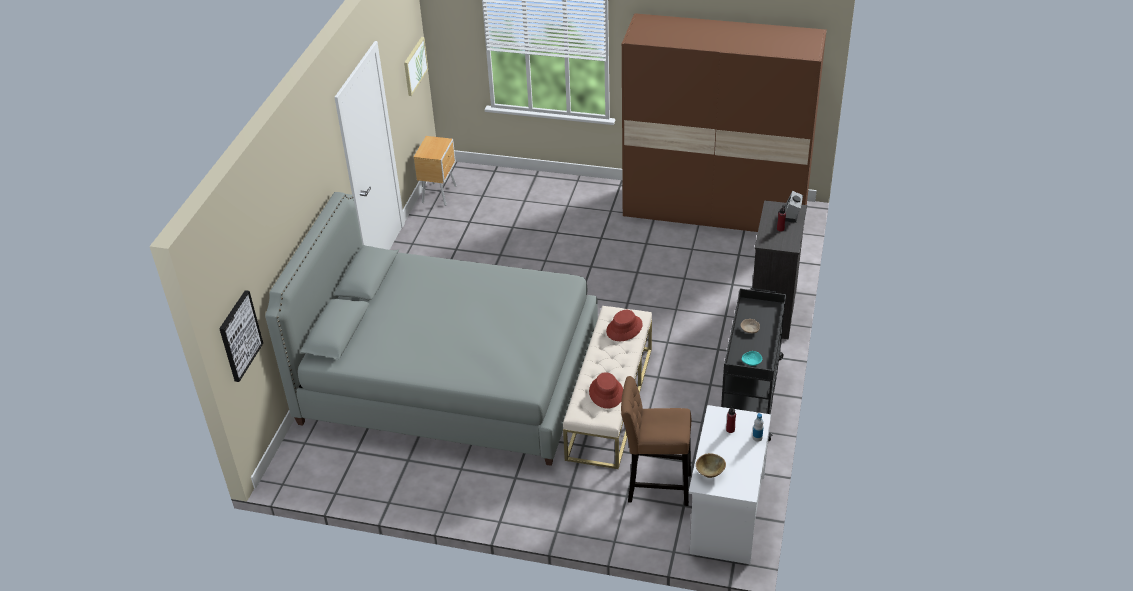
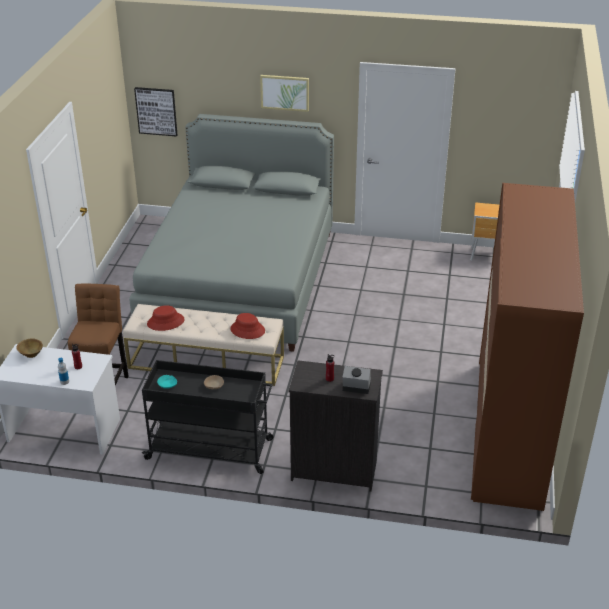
camera: 85 degrees right, 5 degrees down
(415, 66) = (527, 139): picture -> picture (285, 92)

